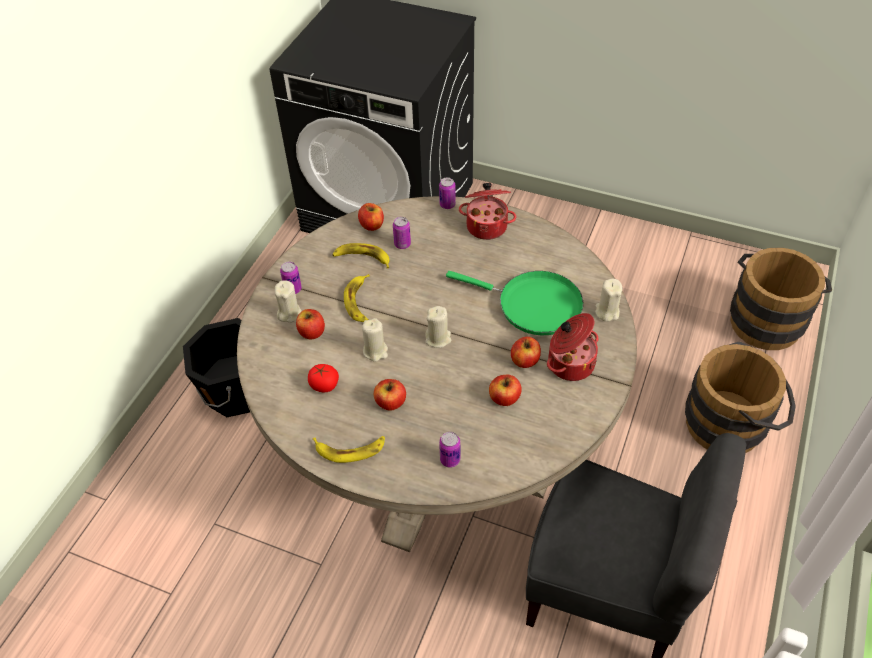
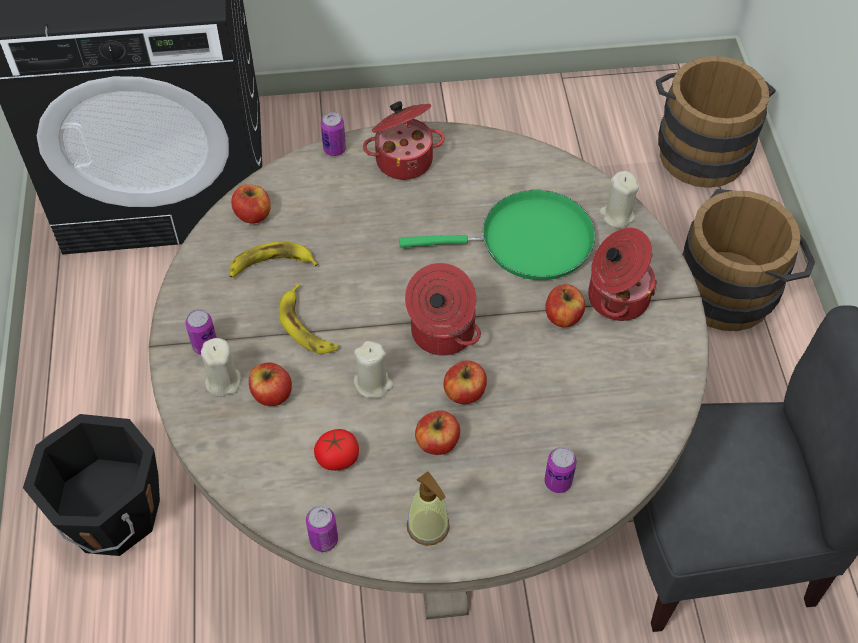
camera: 30 degrees left, 5 degrees up
(350, 449) = (428, 527): banana -> soap dispenser
(402, 244) = (311, 225): can -> can (324, 540)
(438, 338) = (441, 333): beige candle -> cooking pot
(504, 398) = (570, 375): apple -> apple (465, 392)

